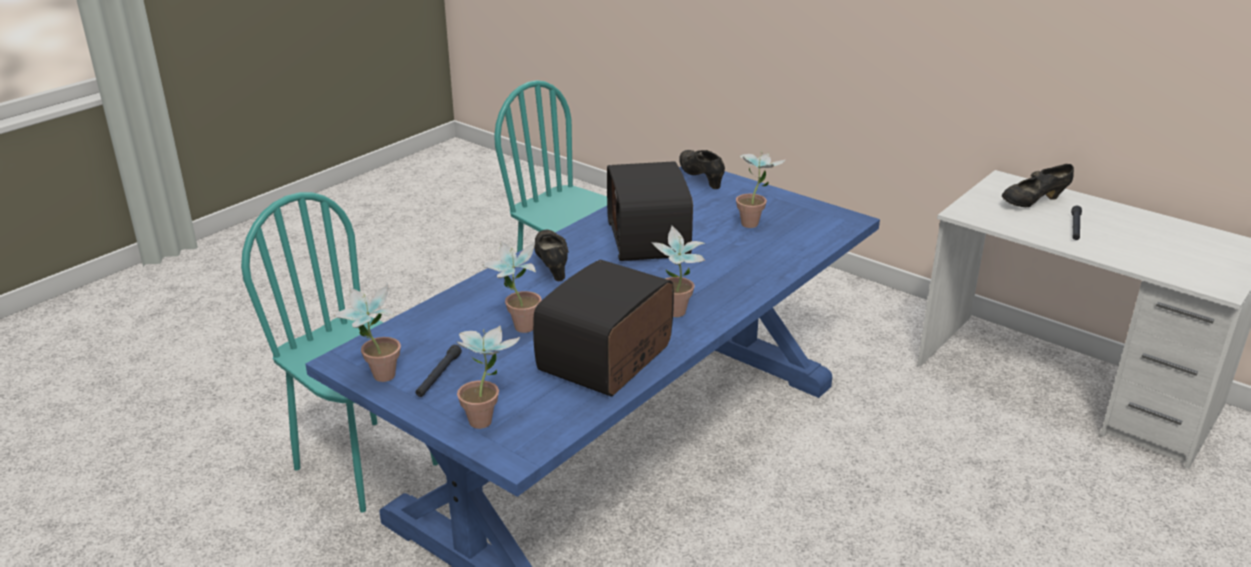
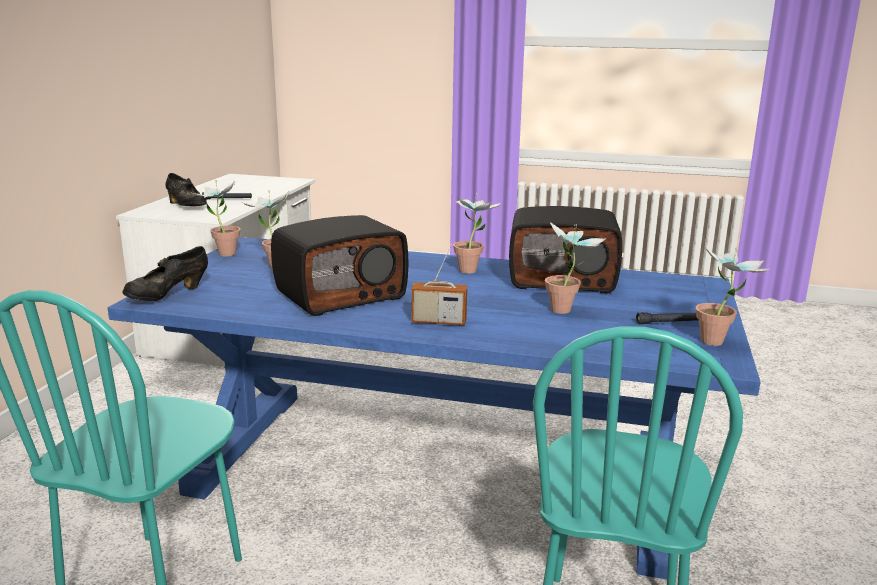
camera: 115 degrees left, 10 degrees down
(488, 418) = (689, 296): potted plant -> potted plant (222, 253)
(552, 266) = (439, 321): black shoe -> radio

